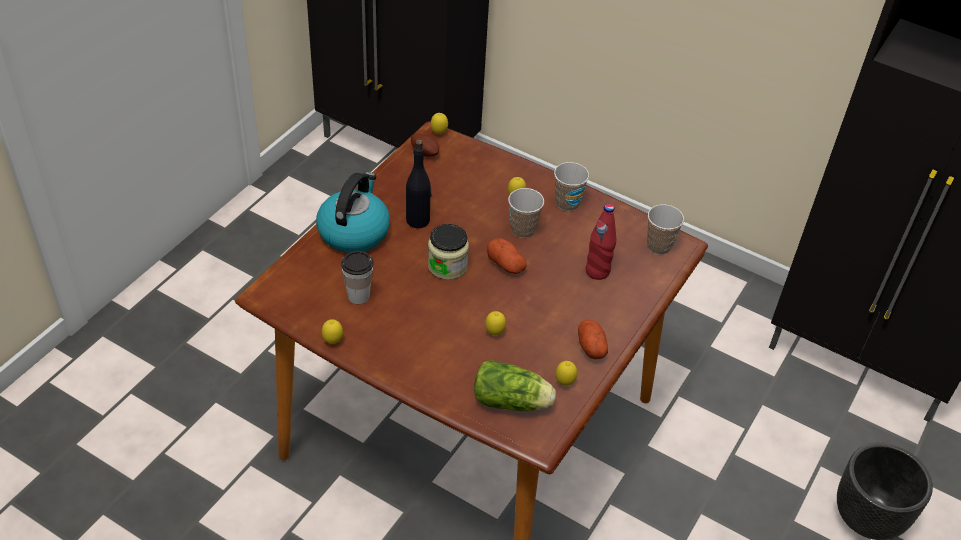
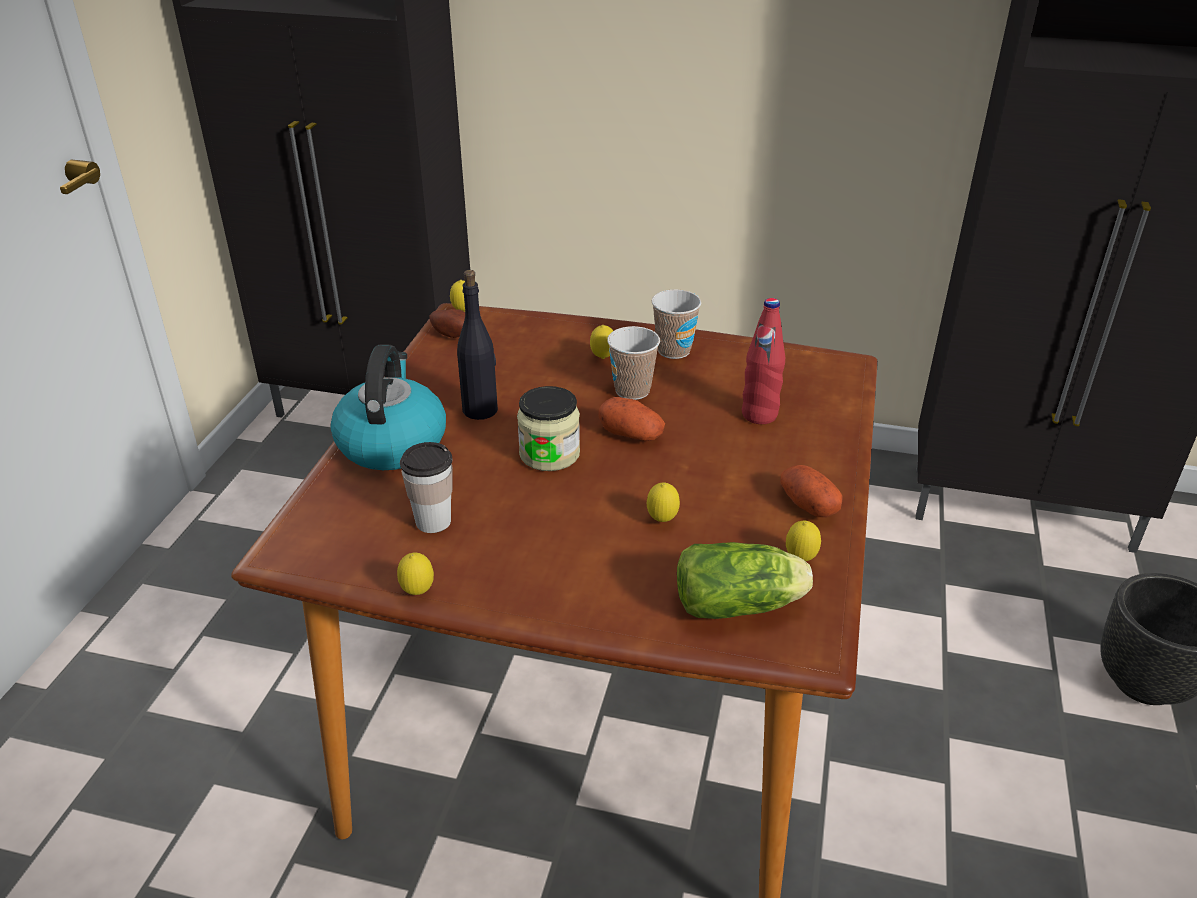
camera: 15 degrees left, 10 degrees down
(659, 246) = (819, 371): cup -> none

